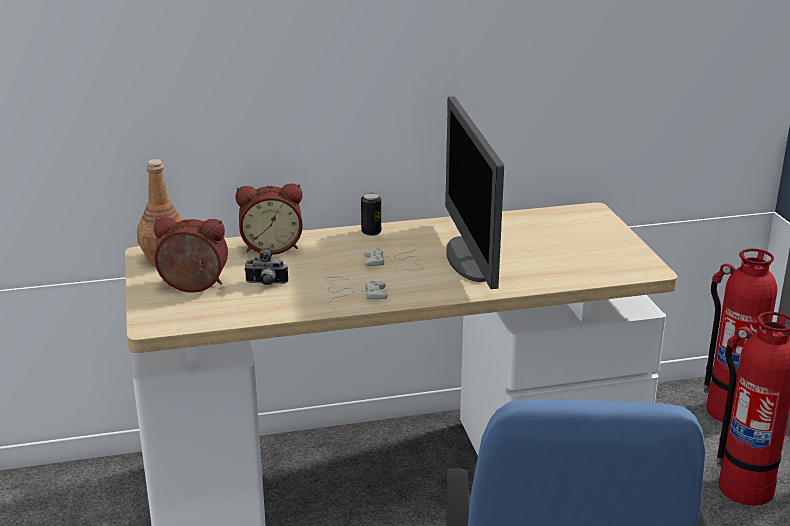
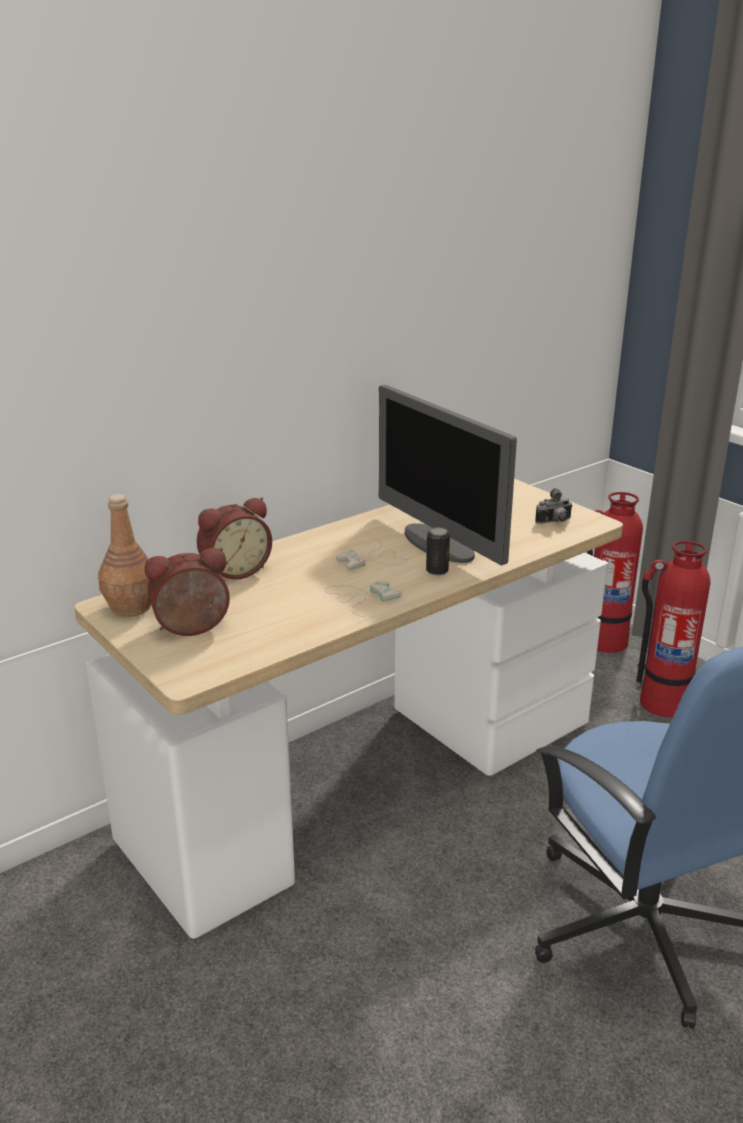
camera: 25 degrees left, 0 degrees up
(266, 284) = (267, 609): camera -> camera (555, 522)
(371, 232) = (320, 536): can -> can (437, 571)

